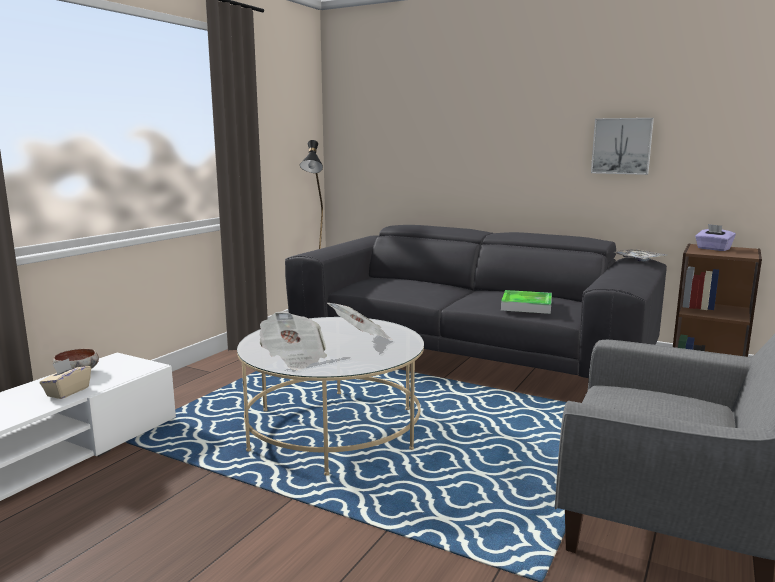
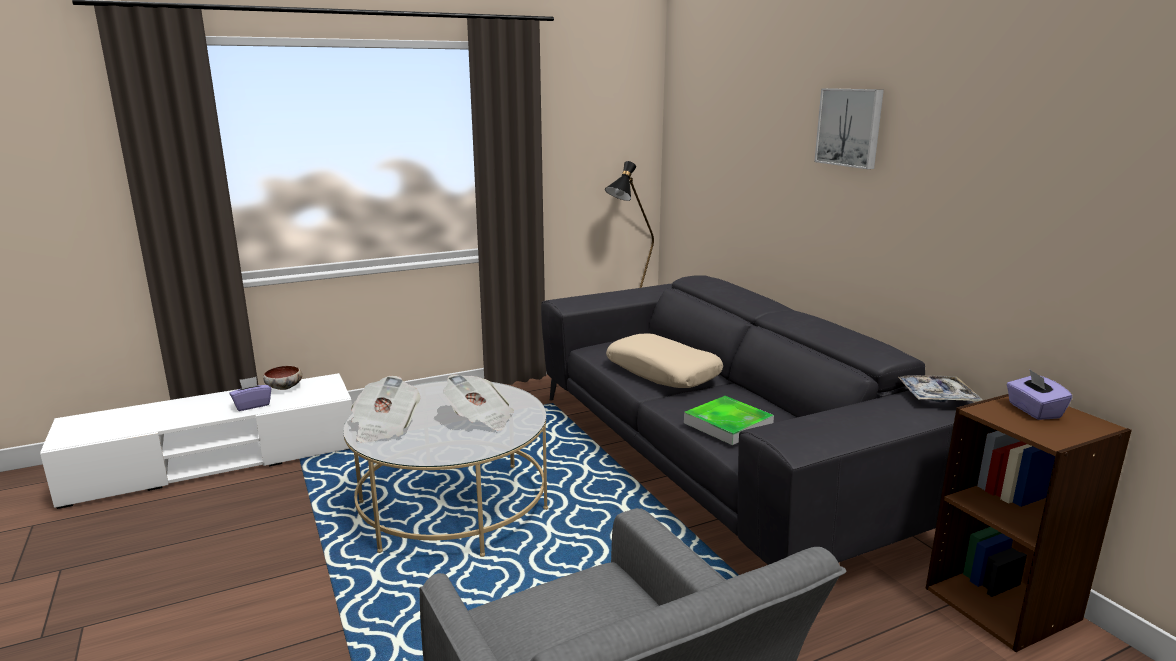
camera: 35 degrees right, 5 degrees up
(67, 392) = (252, 405): beige tissue box -> purple tissue box
(427, 291) = (663, 372): none -> beige pillow
(622, 146) = (952, 217): picture -> picture (850, 127)

